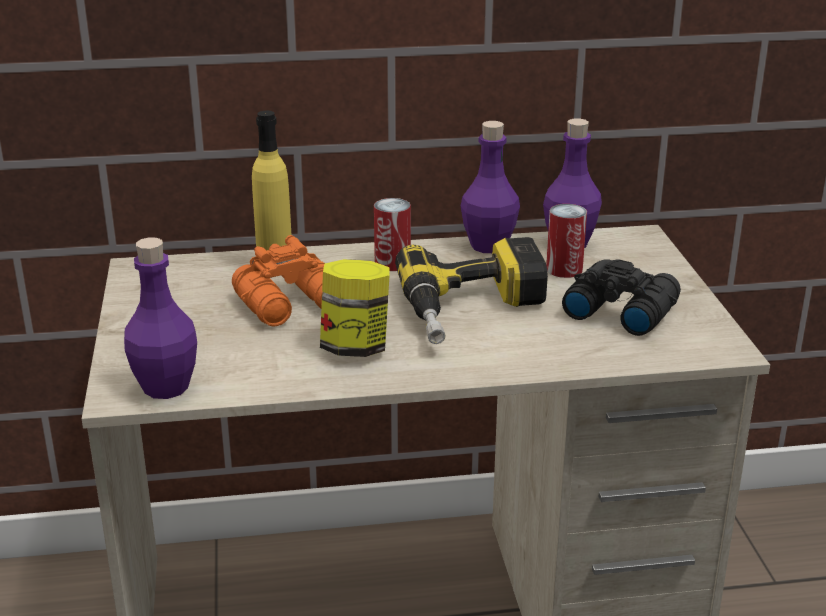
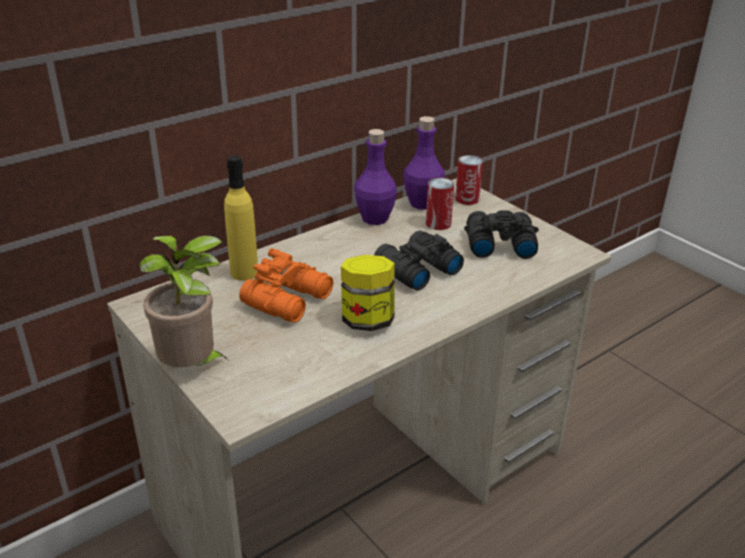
camera: 30 degrees left, 5 degrees up
(123, 339) = (192, 368): none -> potted plant
(166, 387) = (267, 396): purple bottle -> none
(392, 263) = (325, 248): can -> can (467, 199)
(475, 311) = (415, 269): power drill -> black binoculars

